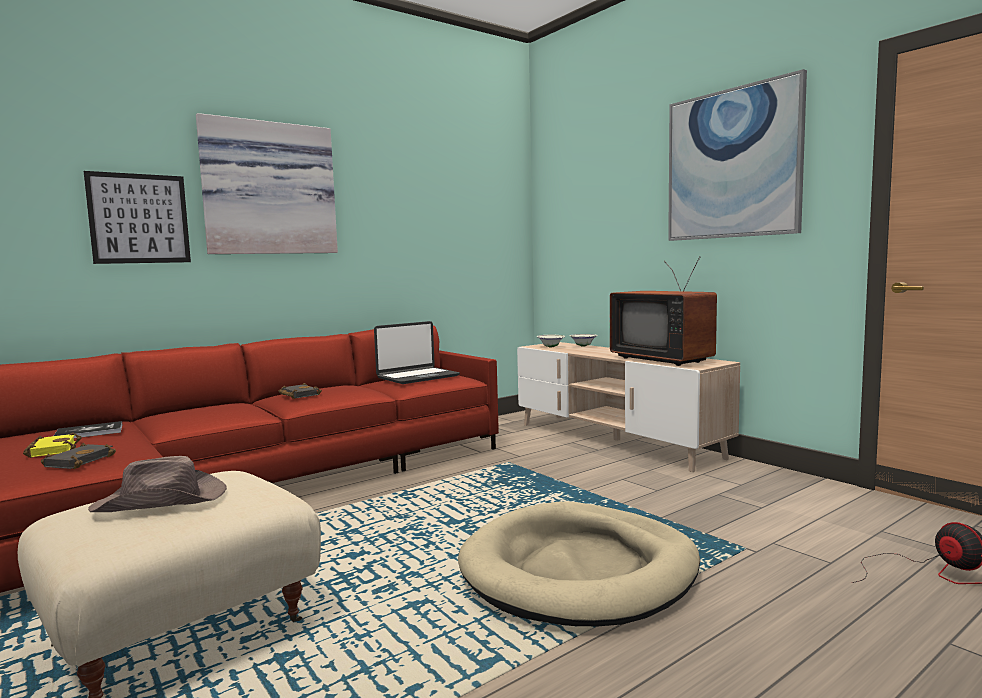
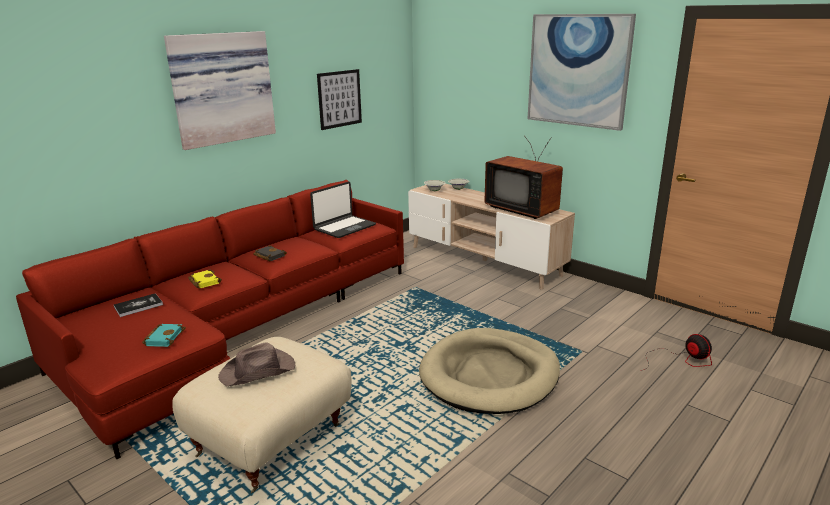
camera: 10 degrees left, 15 degrees up
(51, 450) = (130, 327): yellow book -> yellow book (203, 281)
(79, 461) = (164, 337): black book -> turquoise book
(139, 218) = (130, 128): picture -> picture (339, 99)

